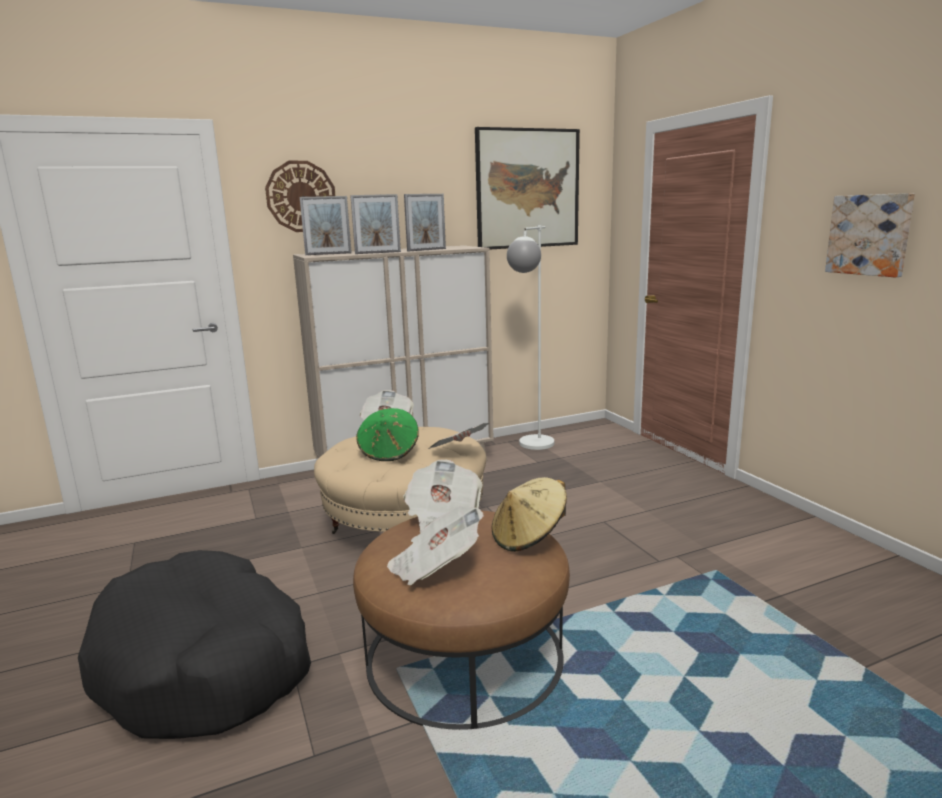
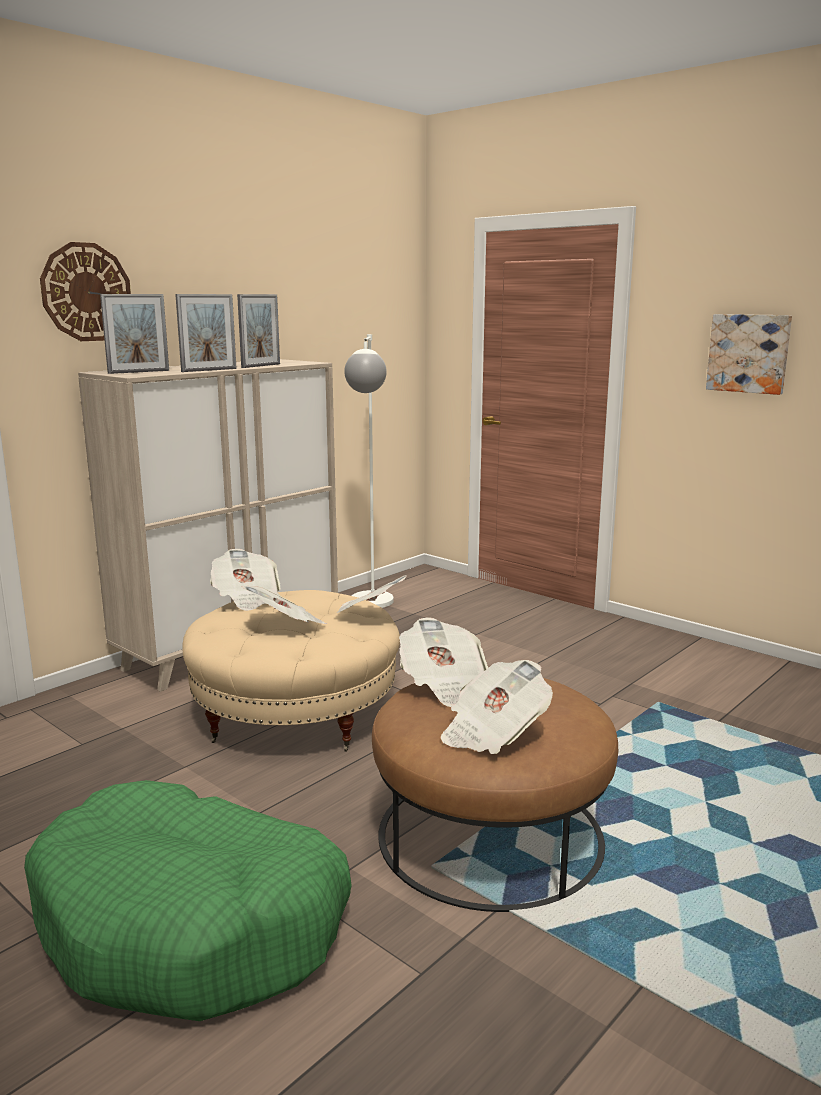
camera: 25 degrees left, 0 degrees up
(205, 664) = (191, 924): black dog bed -> green dog bed
(389, 452) = (286, 625): green hat -> newspaper
(527, 189) = (344, 289): picture -> none
(529, 537) = (553, 688): beige hat -> none

